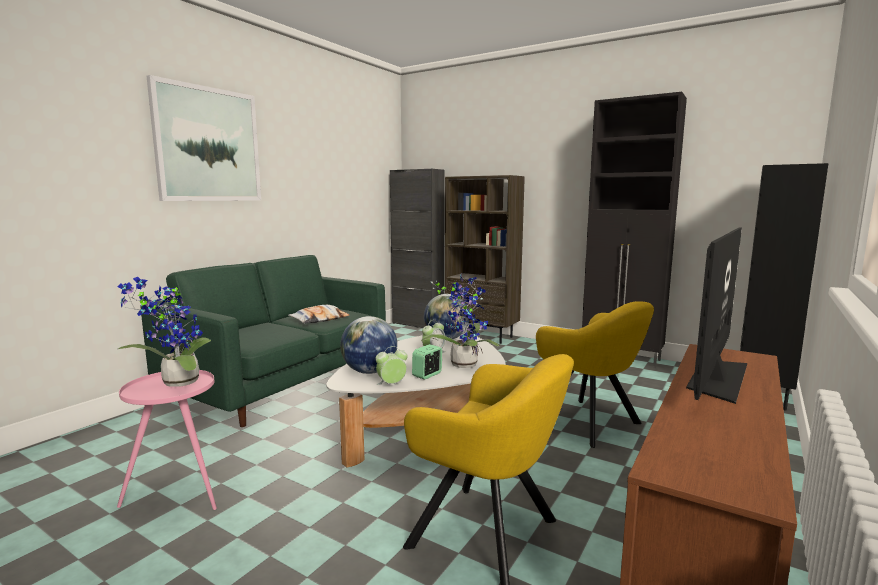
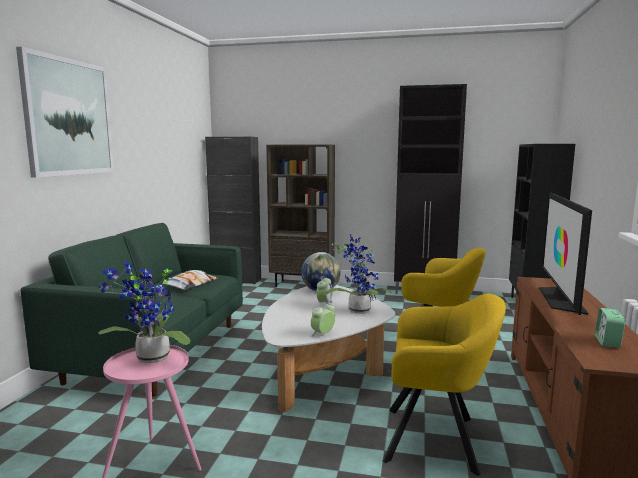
camera: 20 degrees left, 0 degrees up
(369, 372) = (291, 326): globe -> none
(427, 375) = (341, 323): alarm clock -> alarm clock (607, 342)

